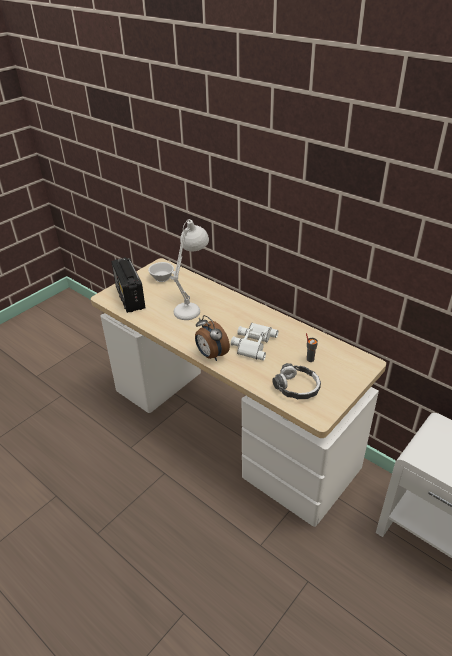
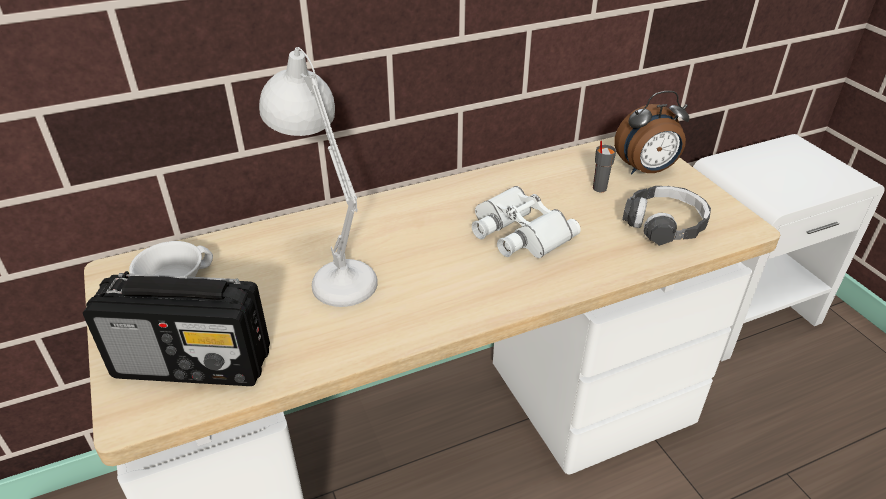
camera: 65 degrees left, 0 degrees up
(211, 355) = (518, 294): alarm clock -> alarm clock (646, 170)

